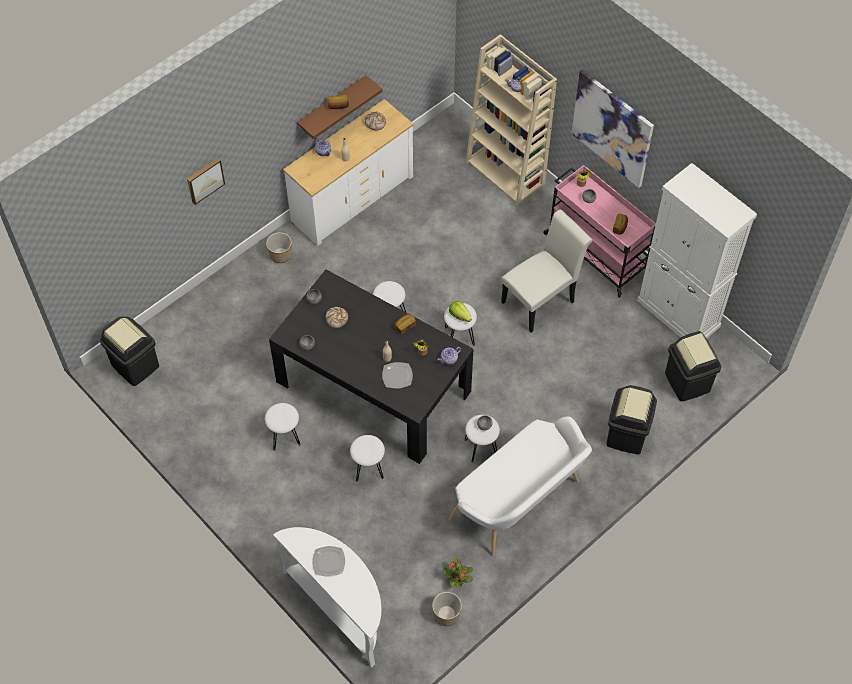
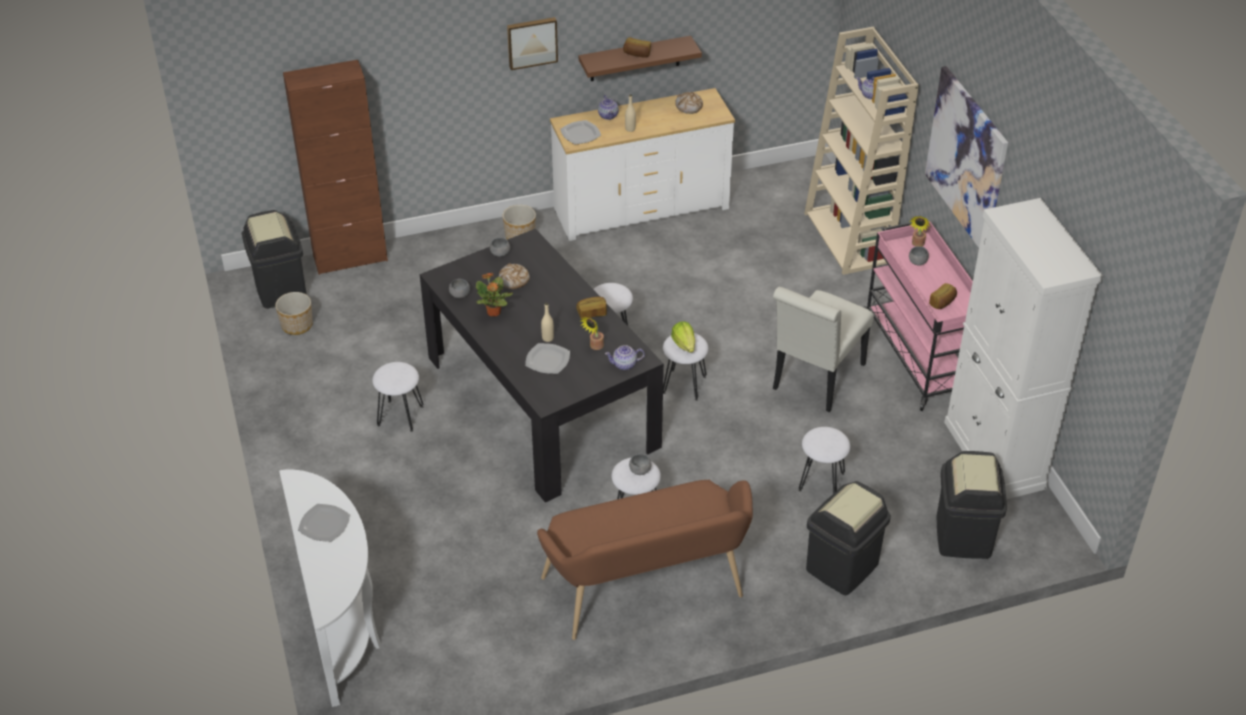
camera: 25 degrees right, 15 degrees down
(169, 319) = (350, 258): none -> brown cabinet
(204, 180) = (431, 73): picture -> picture (532, 42)
(313, 176) = (580, 134): none -> plate
(368, 468) = (478, 484): white stool -> white stool (821, 482)
(447, 614) = (469, 685): planter -> planter (297, 325)
(458, 581) = (509, 652): potted plant -> potted plant (493, 313)
(519, 503) = (647, 593): white bench -> brown bench
(542, 299) = (815, 381): white chair -> white chair turned 135 degrees clockwise

